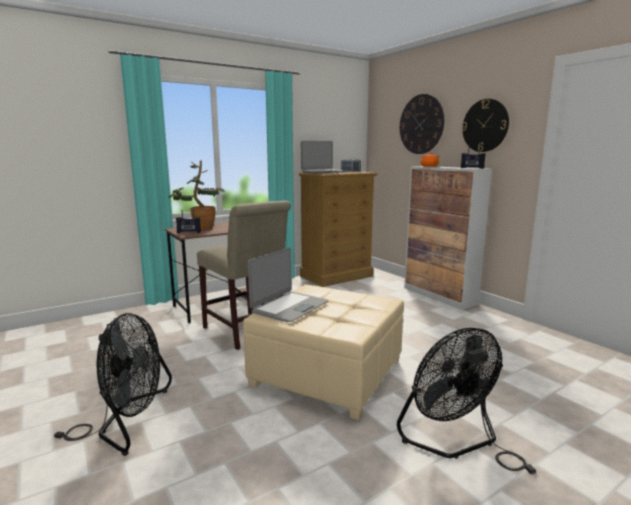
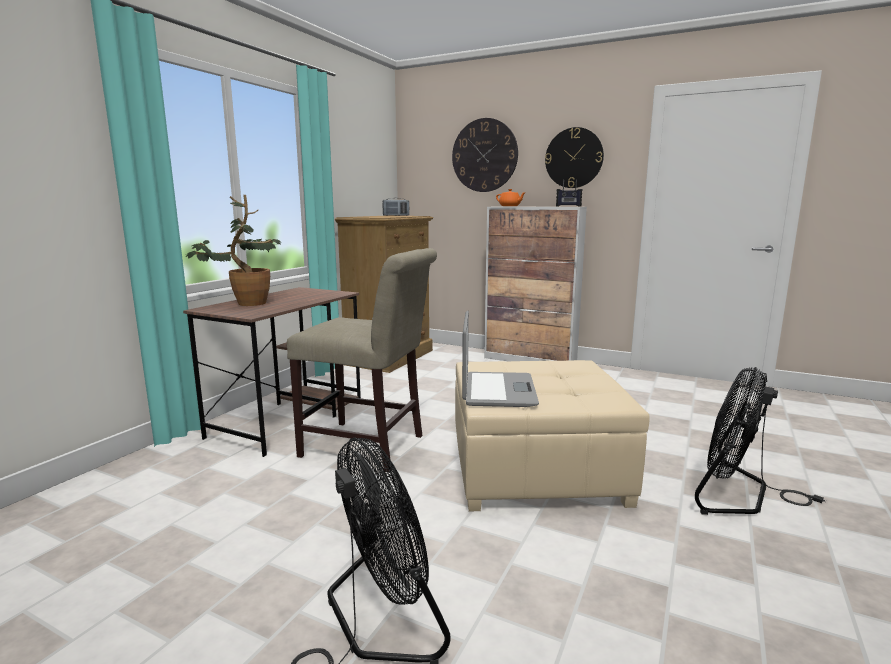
camera: 30 degrees left, 0 degrees up
(189, 232) = (244, 311): radio -> none
(324, 172) = (369, 216): laptop -> none

